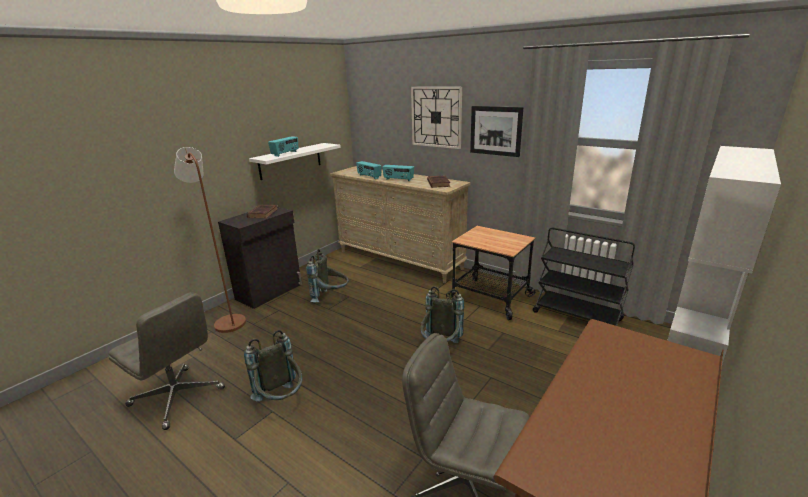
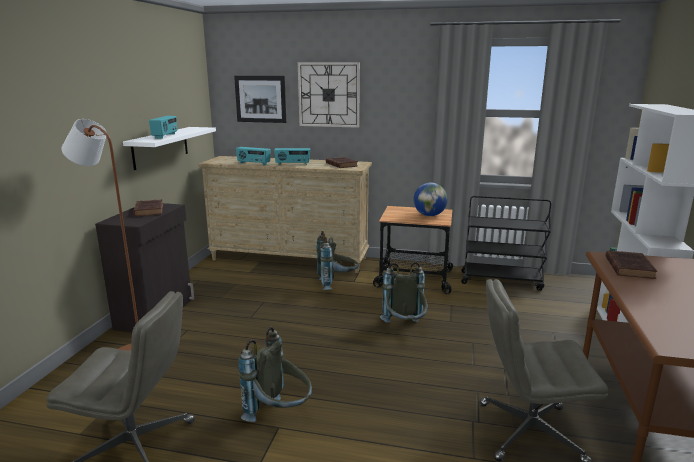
camera: 25 degrees left, 5 degrees down
(330, 297) = (242, 306): grey backpack -> grey backpack (337, 284)
(495, 131) = (398, 106): picture -> picture (260, 99)
(504, 241) = (429, 215): none -> globe
(613, 350) = (628, 267): none -> brown book

